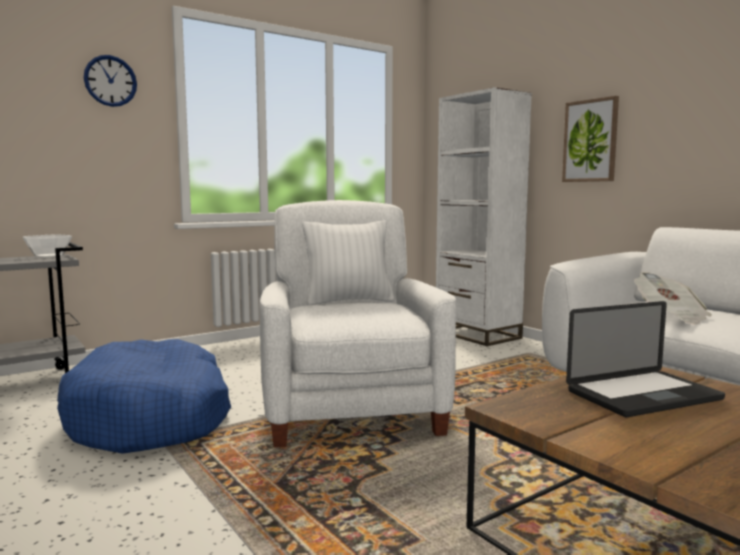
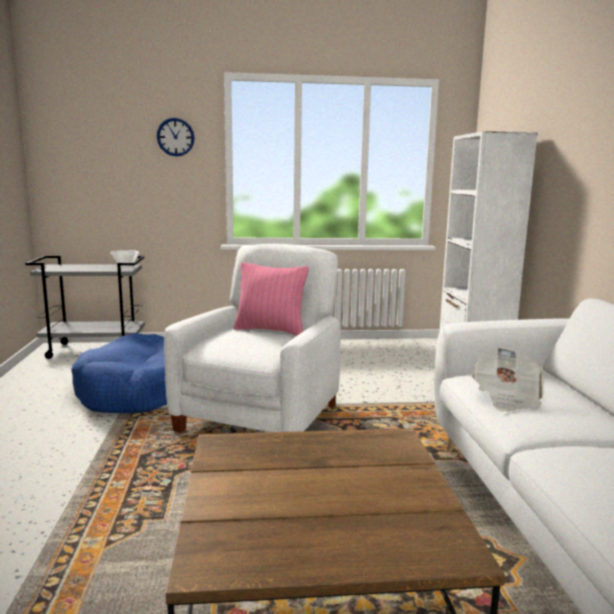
camera: 30 degrees right, 5 degrees up
(348, 301) = (270, 330): white pillow -> pink pillow
(590, 141) = (576, 190): picture -> none
(643, 395) = (336, 462): laptop -> none

